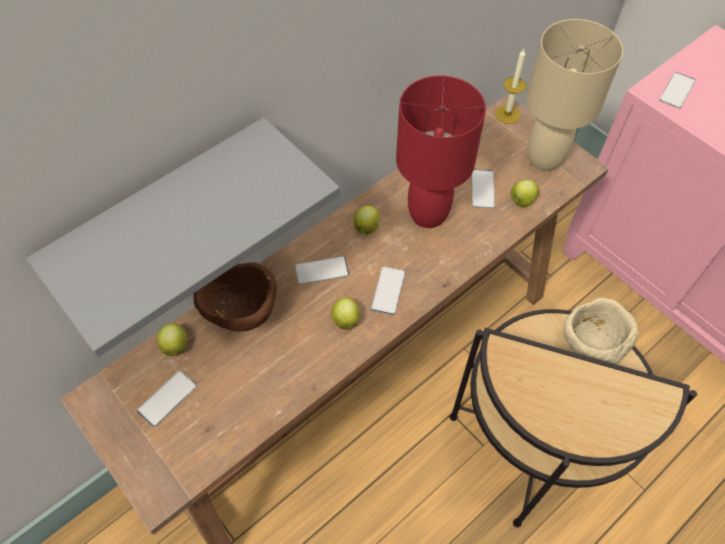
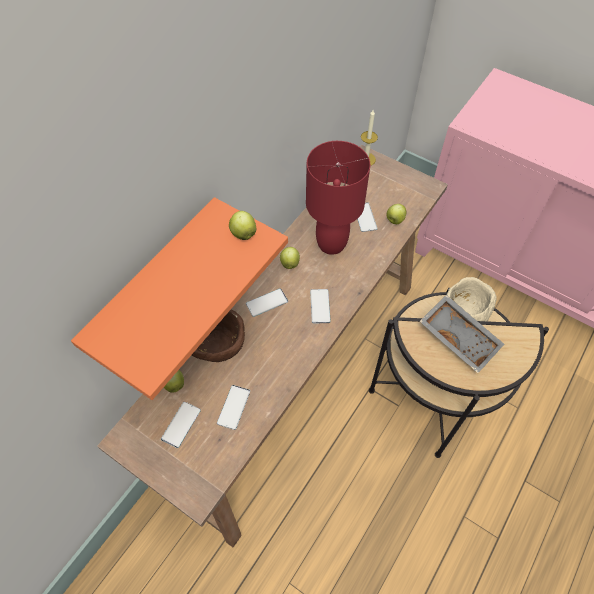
camera: 15 degrees left, 0 degrees up
(165, 214) = (156, 285): grey shelf -> orange shelf
(345, 320) = (296, 334): apple -> apple (243, 233)
(544, 159) = (401, 186): beige table lamp -> none
(567, 375) = (459, 337): none -> grey tray
(677, 90) = (482, 119): phone -> phone (233, 407)

